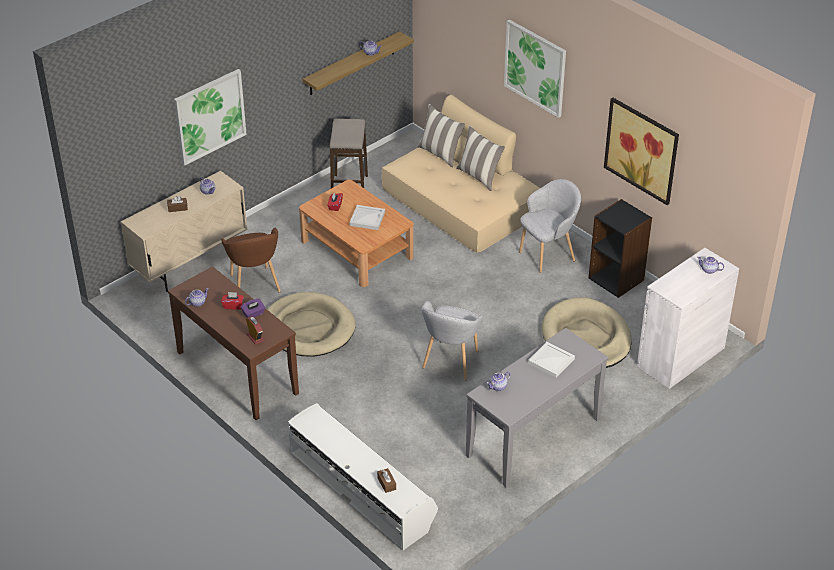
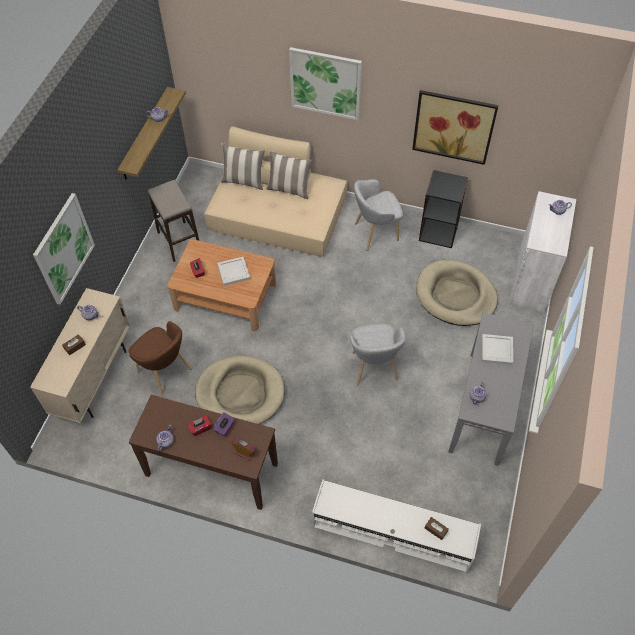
camera: 30 degrees left, 15 degrees up
(548, 255) = (375, 233): grey armchair -> grey armchair turned 135 degrees counterclockwise

